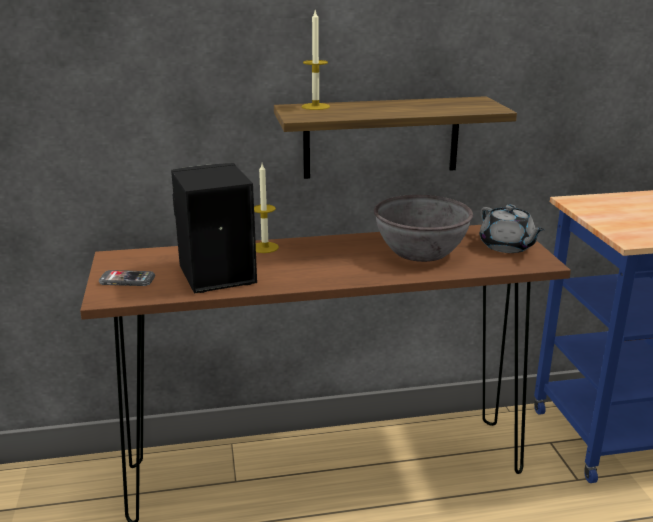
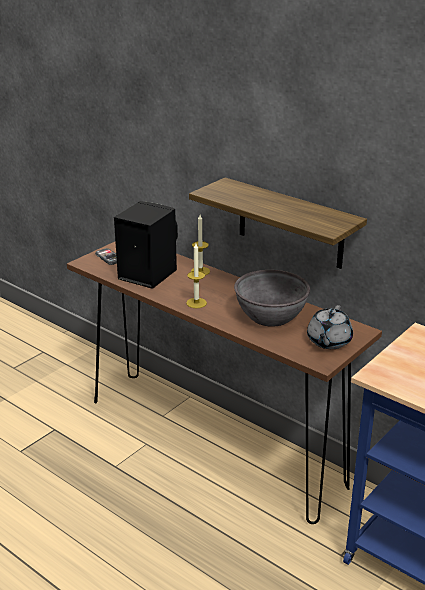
camera: 50 degrees right, 5 degrees up
(315, 106) = (237, 187): candle -> candle (196, 303)

